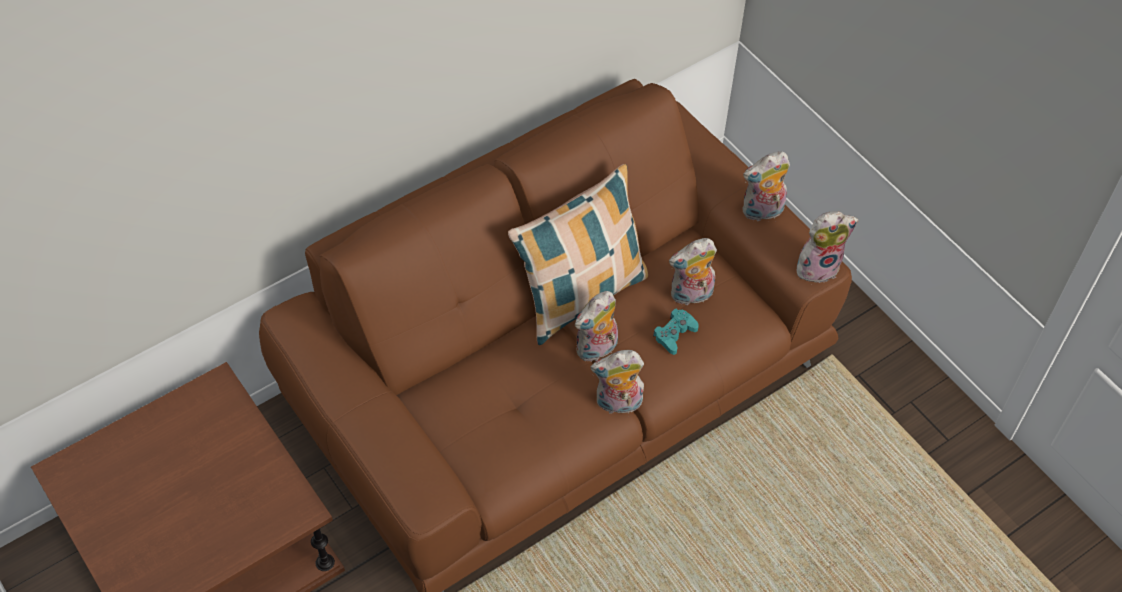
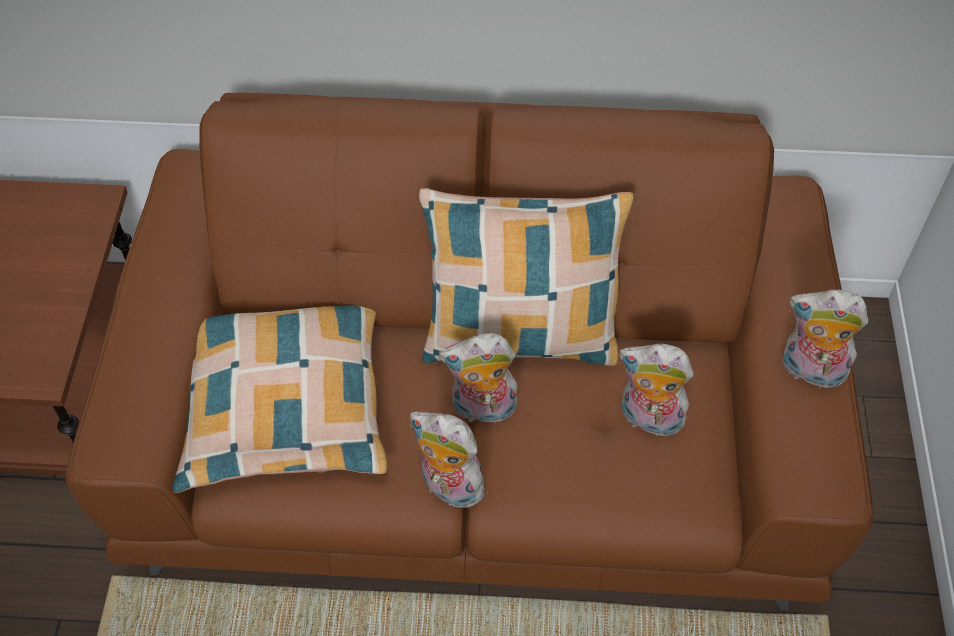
camera: 40 degrees right, 0 degrees up
(483, 423) = (284, 407): none -> pillow
(674, 334) = (586, 451): turquoise game controller -> none
(818, 266) = (827, 483): plush toy -> none

